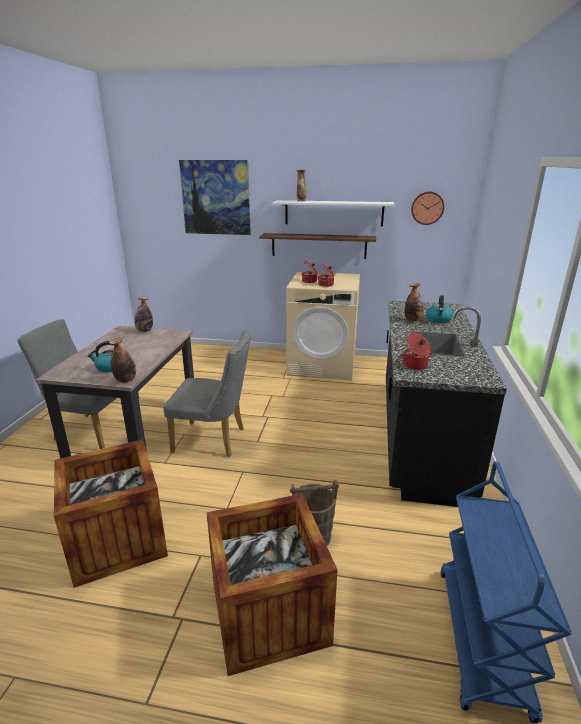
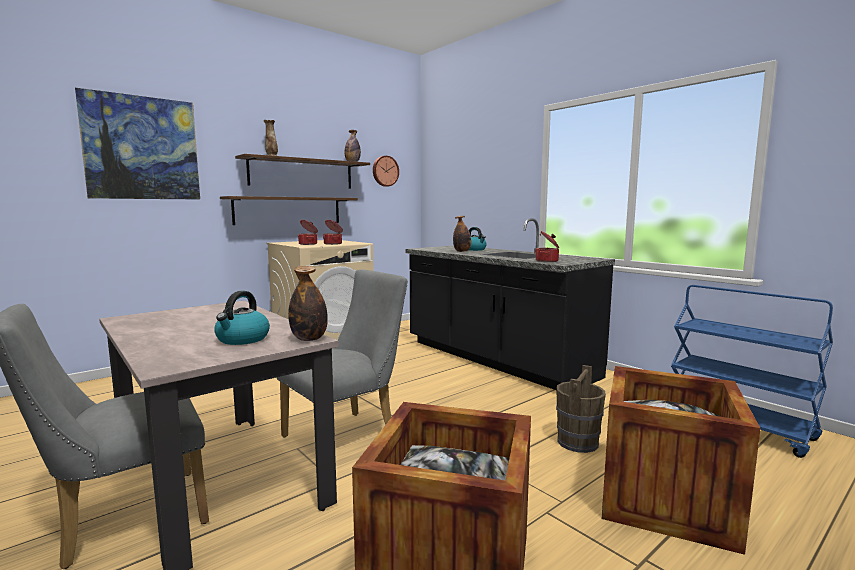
camera: 50 degrees left, 15 degrees down
(144, 331) = (173, 312): bottle -> bottle (352, 162)
(333, 213) = (302, 173): white shelf -> brown shelf

